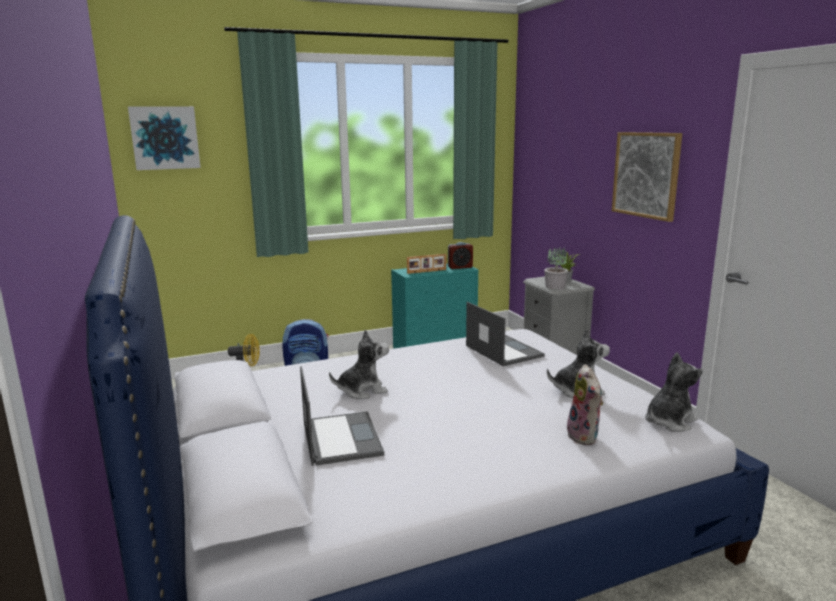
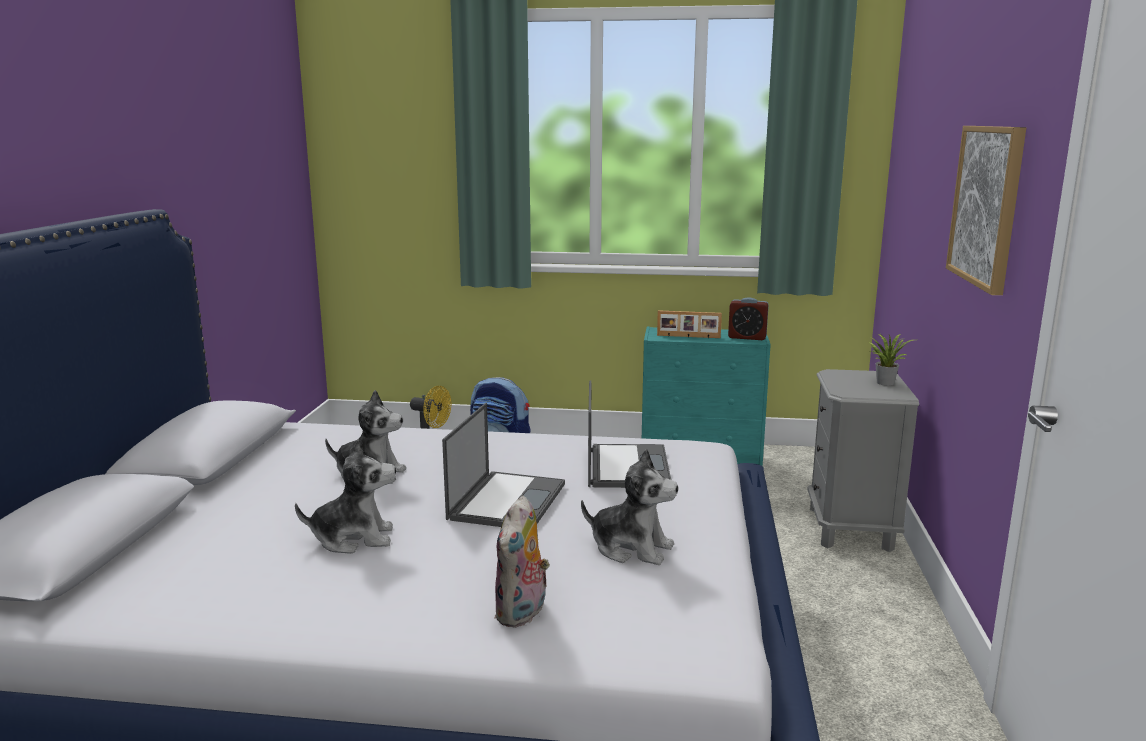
camera: 30 degrees right, 0 degrees up
(165, 138) = (365, 124): picture -> none
(341, 438) = (253, 522): laptop -> laptop (507, 500)
(555, 287) = (848, 390): potted plant -> none
(669, 421) = (689, 634): plush toy -> plush toy (354, 538)

